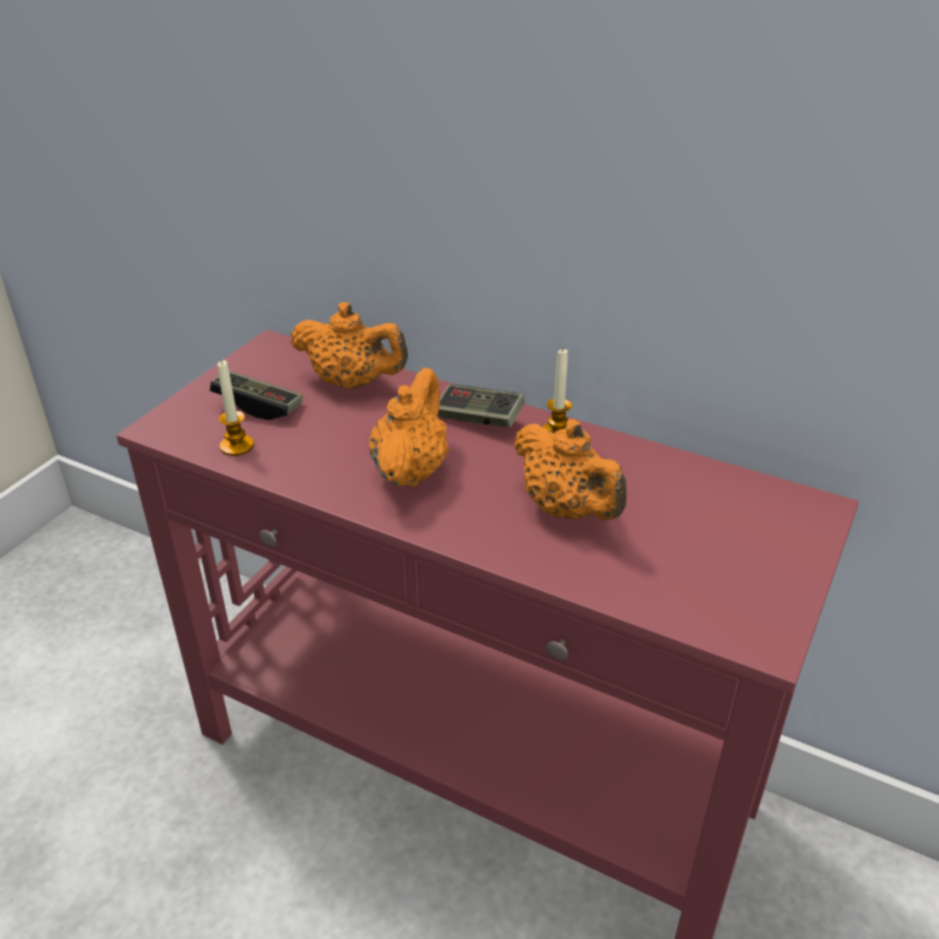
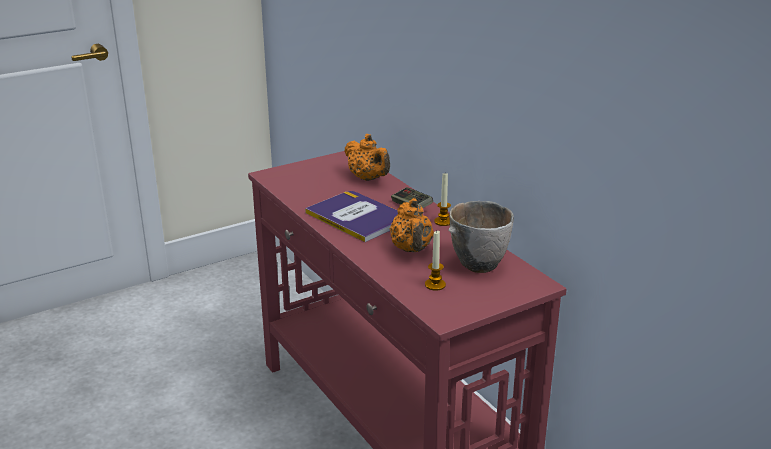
camera: 30 degrees right, 10 degrees down
(237, 446) = (292, 189): candle -> candle (435, 285)
(258, 406) = (317, 177): game controller -> none
(410, 470) = (357, 217): orange teapot -> book
(701, 501) = (481, 265): none -> bowl

